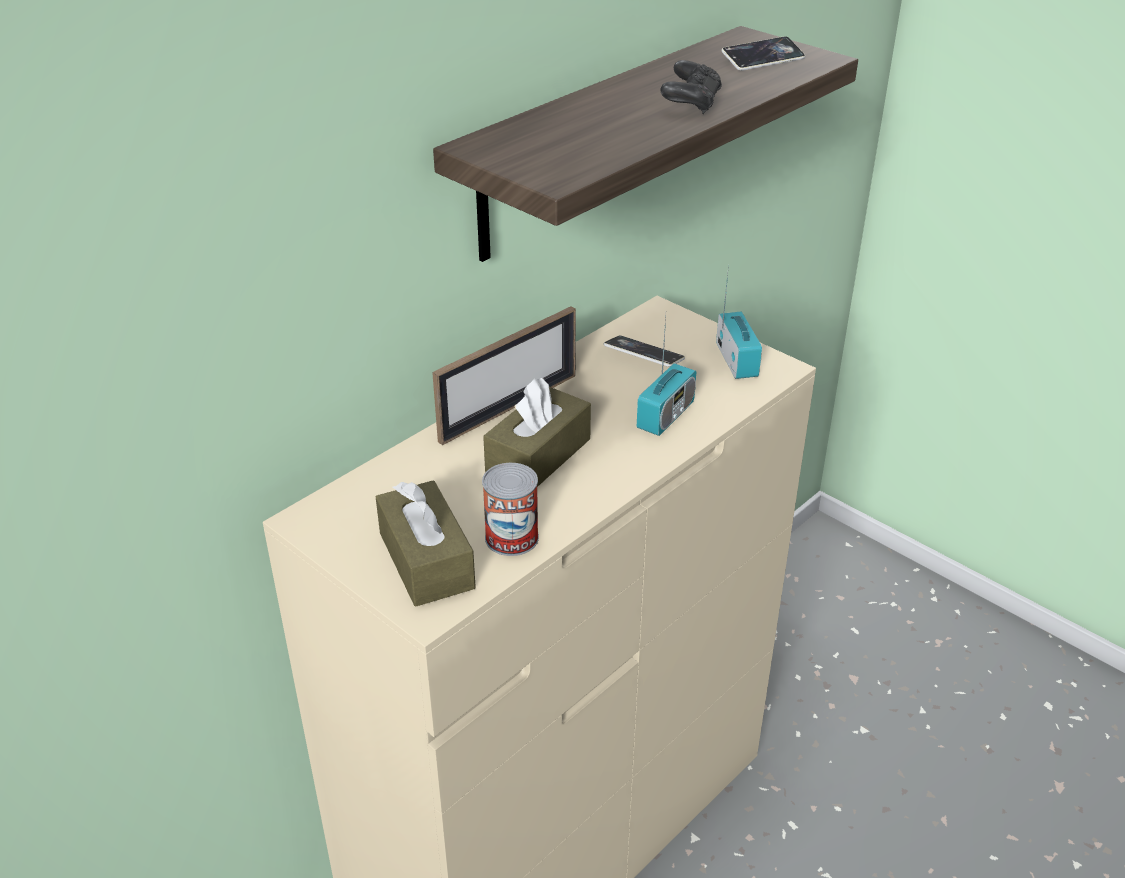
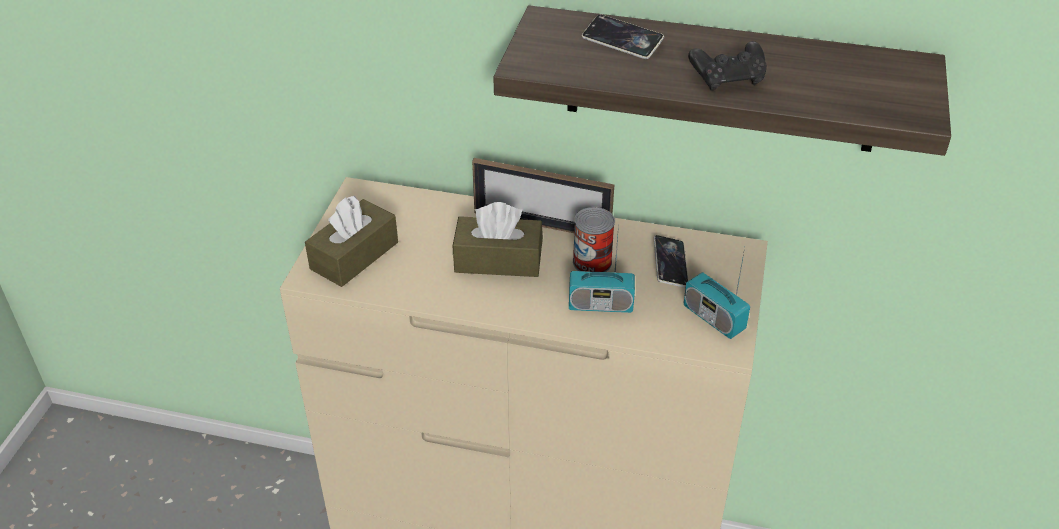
camera: 60 degrees right, 5 degrees up
(511, 537) = (402, 283): can -> can (592, 262)
(737, 361) = (713, 318): radio -> radio turned 90 degrees clockwise
(763, 59) = (873, 86): phone -> phone (622, 41)

